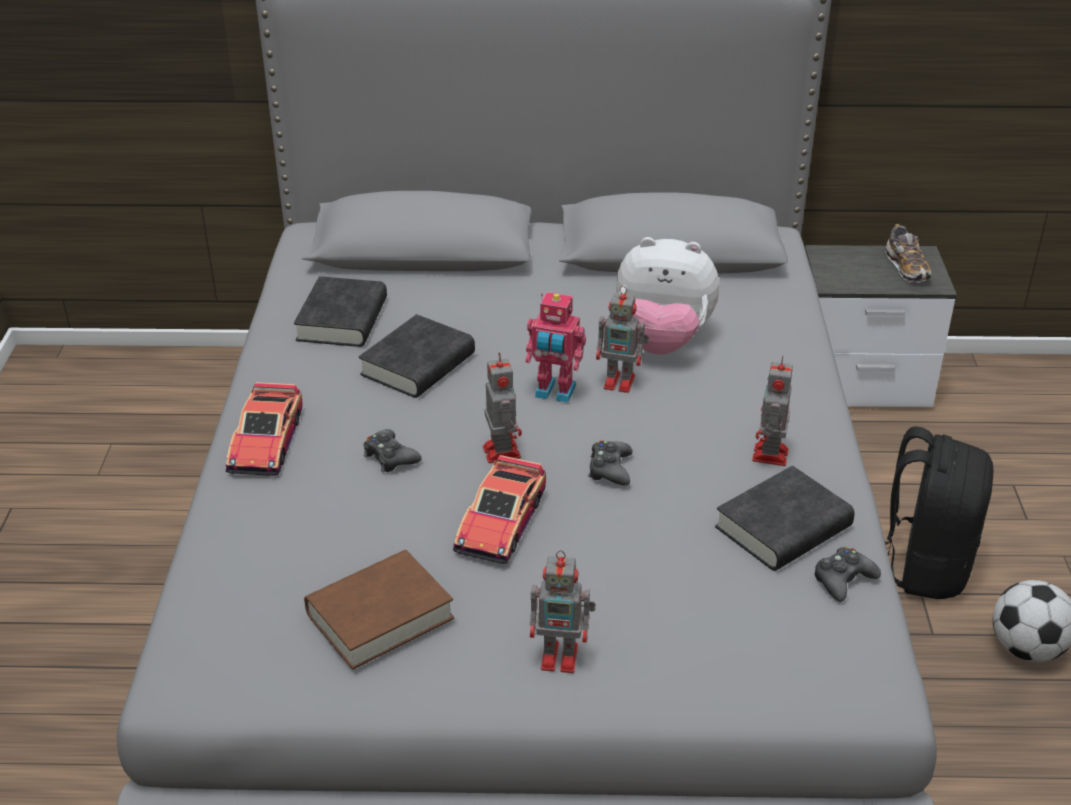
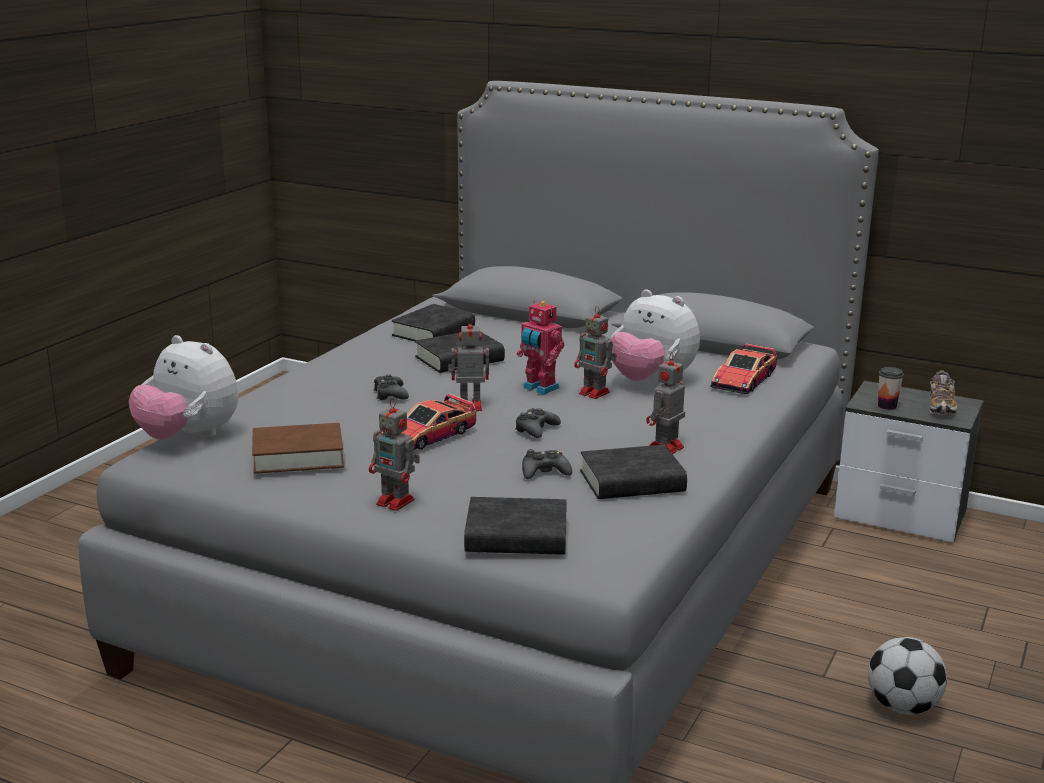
camera: 25 degrees right, 15 degrees down
(197, 623) = (188, 437): none -> plush toy
(266, 442) = (320, 373): toy car -> toy car (743, 380)
(501, 451) = (468, 406): toy robot -> toy robot turned 105 degrees counterclockwise
(743, 669) = (516, 536): none -> black book
(843, 580) = (647, 515): black game controller -> black game controller (544, 472)
(856, 280) = (887, 406): none -> cup
(922, 565) = (853, 634): black backpack -> none

